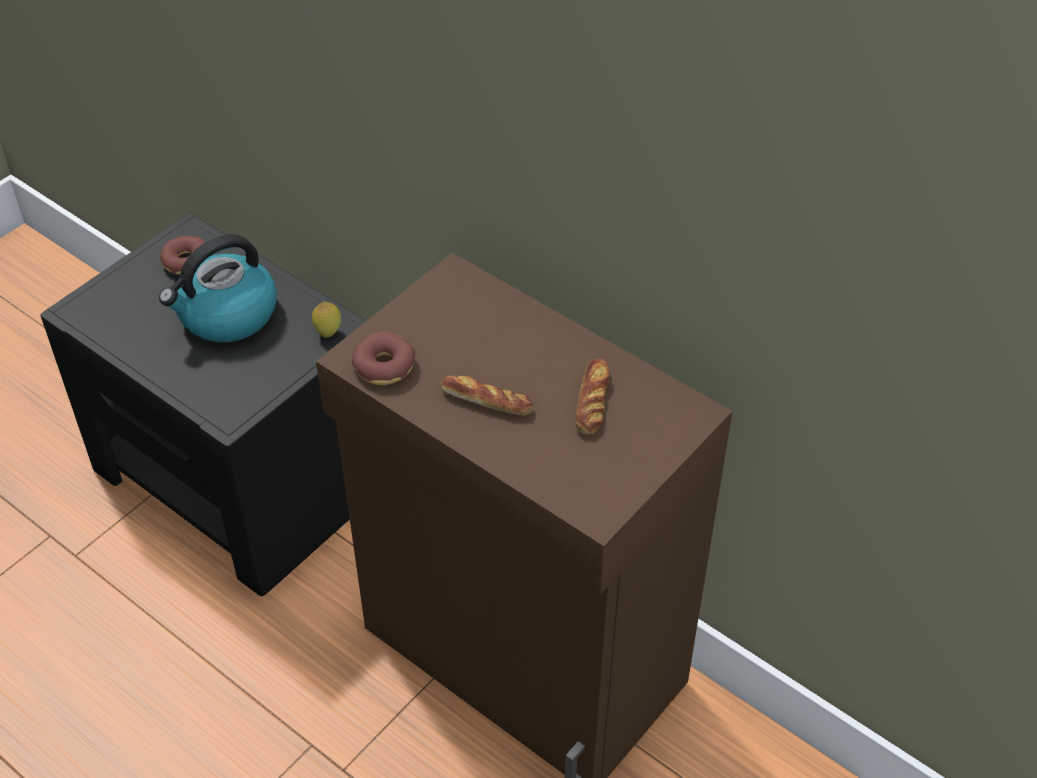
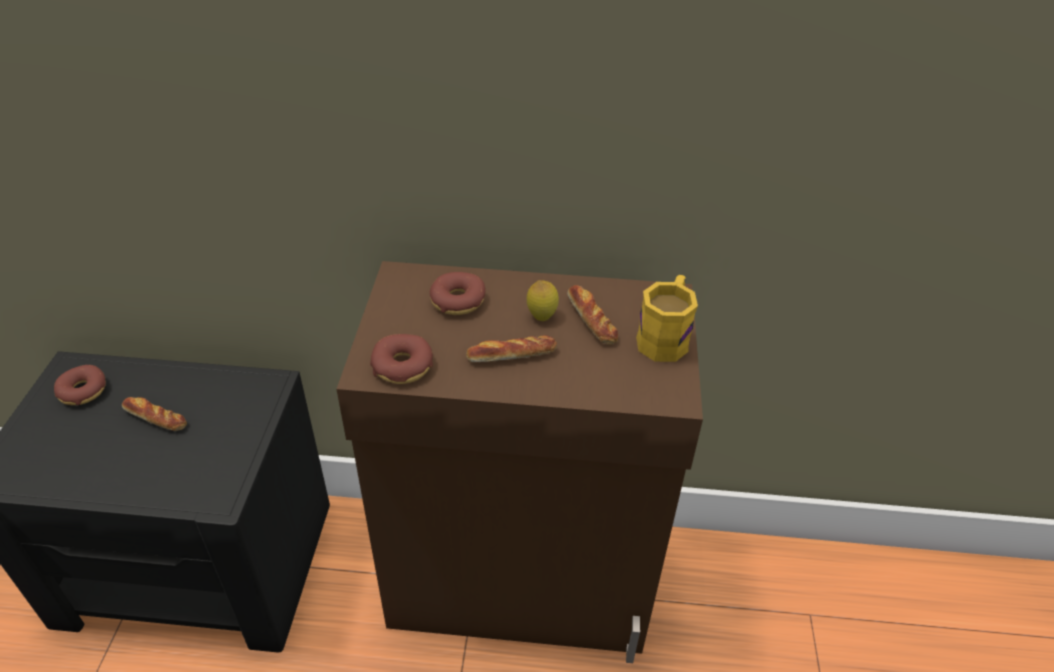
camera: 35 degrees left, 5 degrees down
(227, 315) = (155, 418): kettle -> bread
(328, 333) = (261, 393): lemon -> lemon (541, 316)
(484, 325) = (457, 301): none -> donut
(647, 451) = (665, 336): none -> yellow mug

